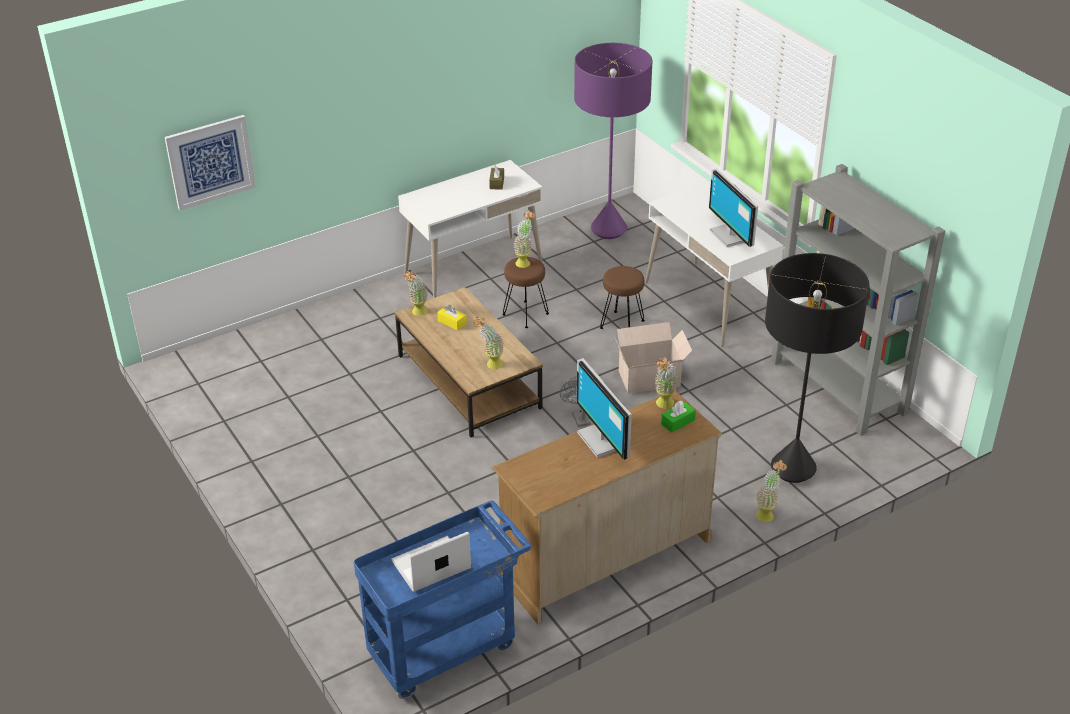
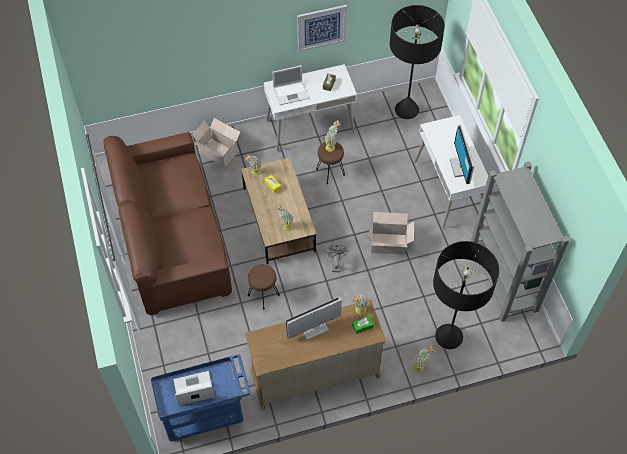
camera: 15 degrees right, 20 degrees up
(210, 162) = (137, 64): picture -> picture (321, 27)
(307, 434) = (173, 238): none -> brown sofa
(341, 321) = (217, 152): none -> cardboard box
(444, 199) = (291, 92): none -> laptop
(602, 439) = (314, 329): monitor -> monitor turned 75 degrees clockwise
(608, 231) = (406, 111): purple floor lamp -> black floor lamp
(621, 324) = (387, 194): brown stool -> brown stool (263, 294)

